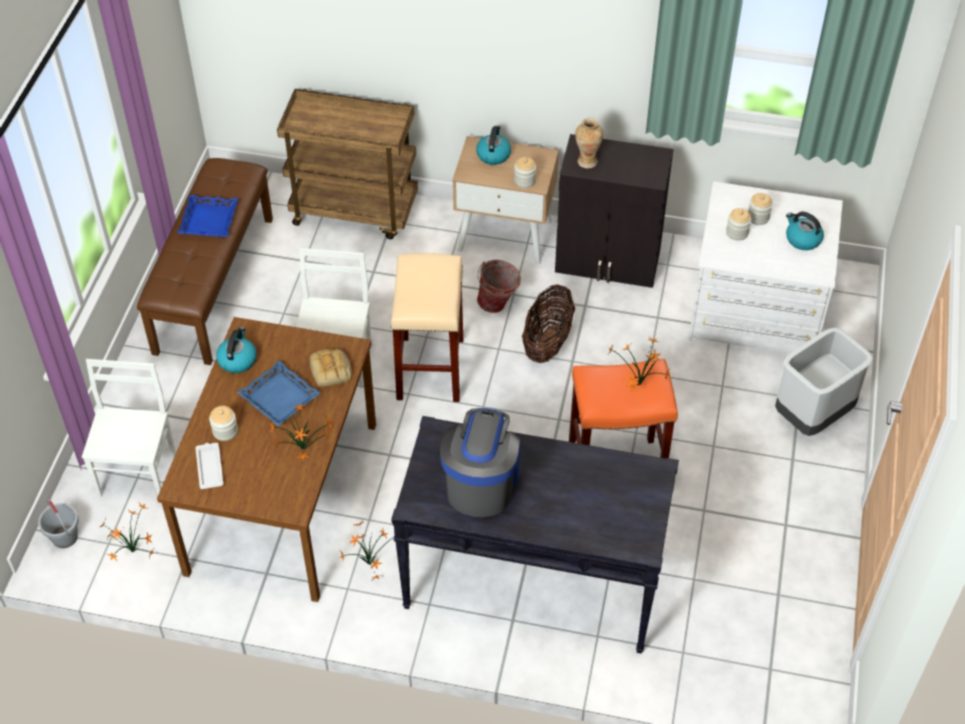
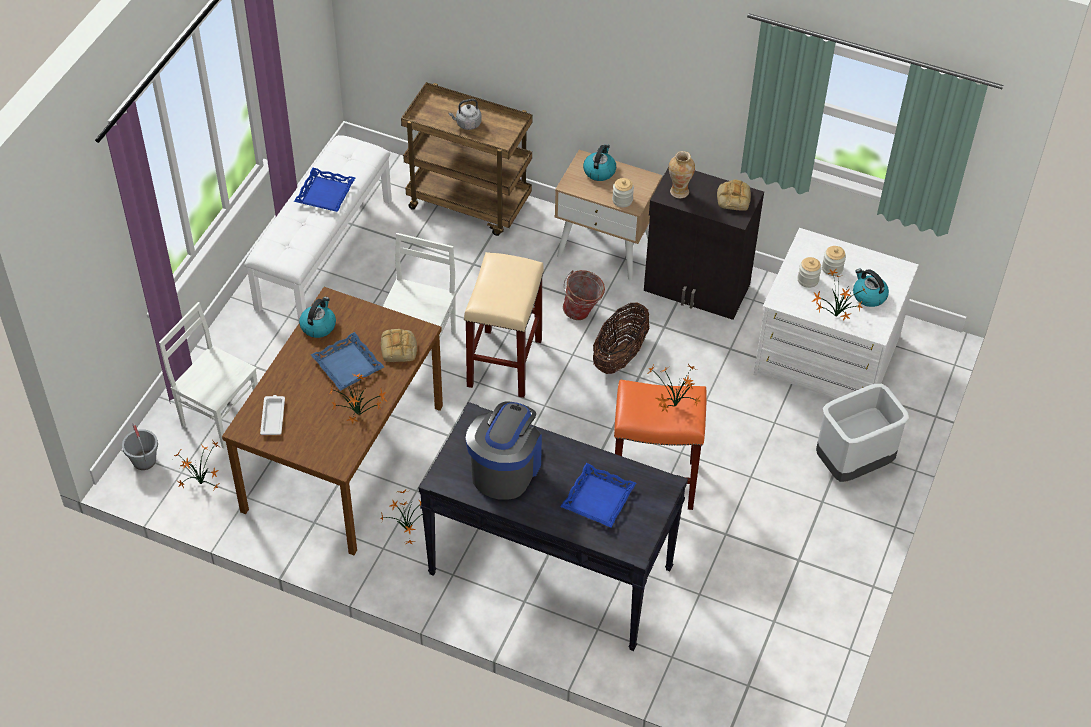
camera: 10 degrees right, 0 degrees up
(139, 473) = (220, 415): white chair -> white chair turned 75 degrees counterclockwise
(213, 284) = (323, 252): brown bench -> white bench
(225, 431) = (293, 387): jar -> none
(347, 125) = (467, 124): none -> grey kettle
(590, 499) = (598, 499): none -> blue tray
(643, 160) = (733, 198): none -> bread
(774, 265) = (834, 316): none -> potted plant

